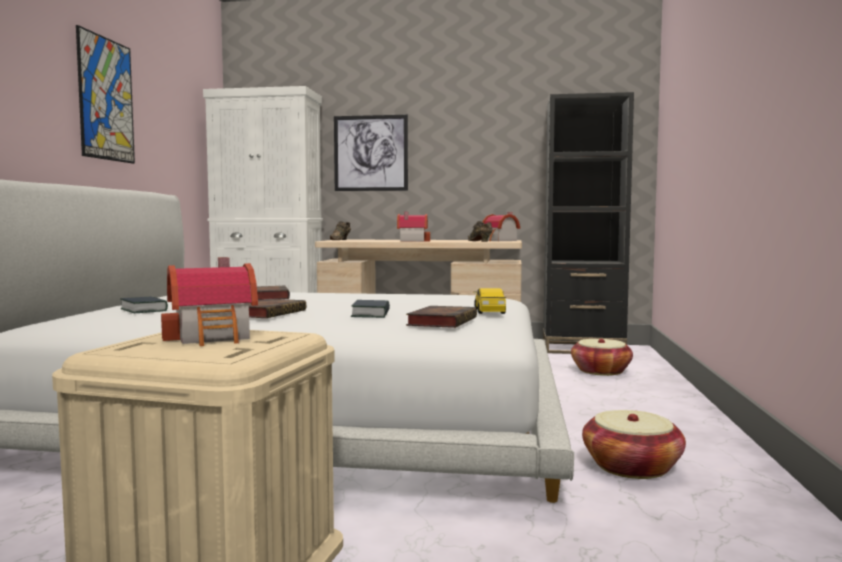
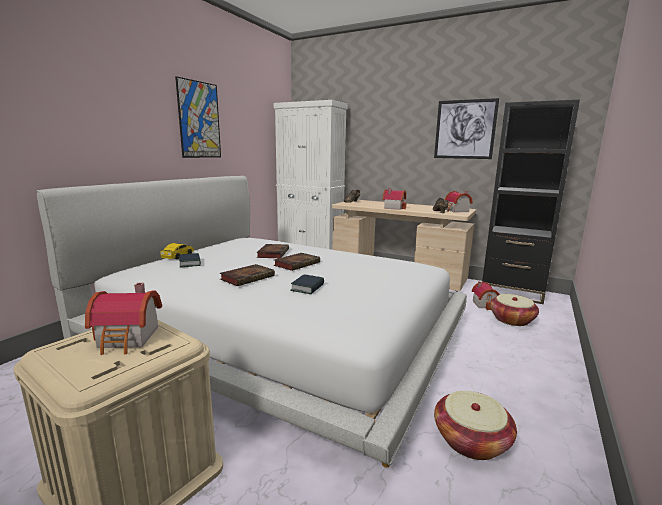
camera: 20 degrees right, 10 degrees up
(370, 153) = (377, 143): picture -> picture (465, 129)
(442, 322) = (343, 306): book -> book (297, 264)
(489, 311) = (395, 292): toy car -> toy car (178, 256)
(560, 362) = (486, 304): none -> toy house

